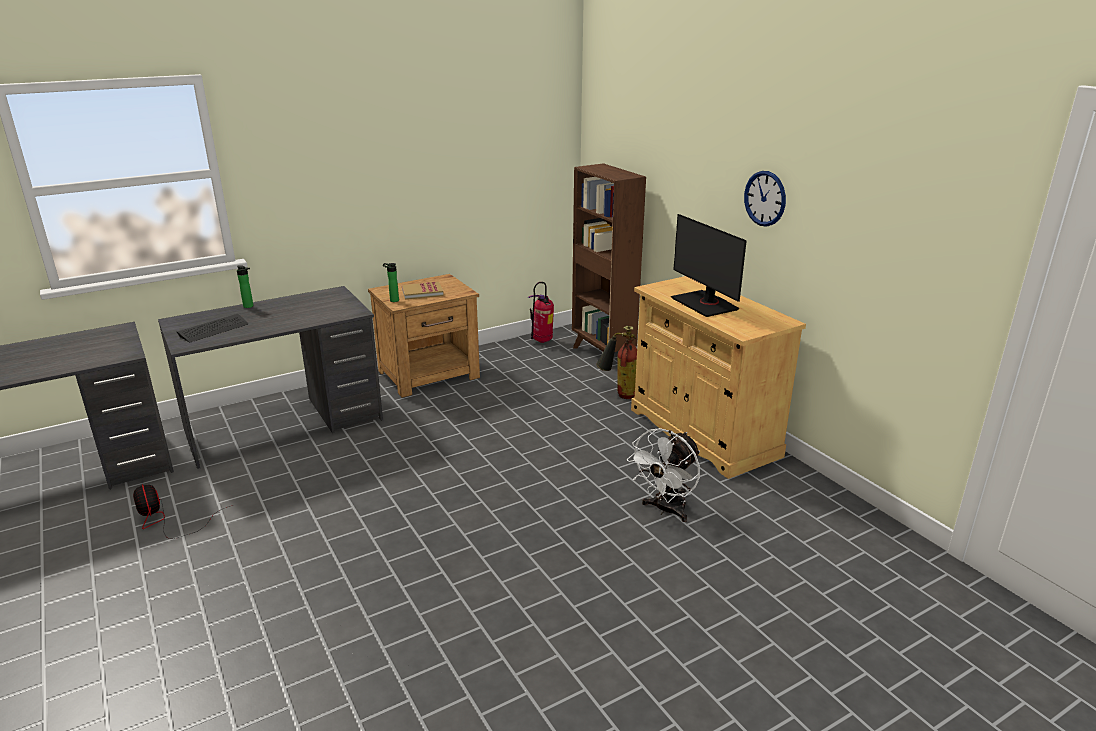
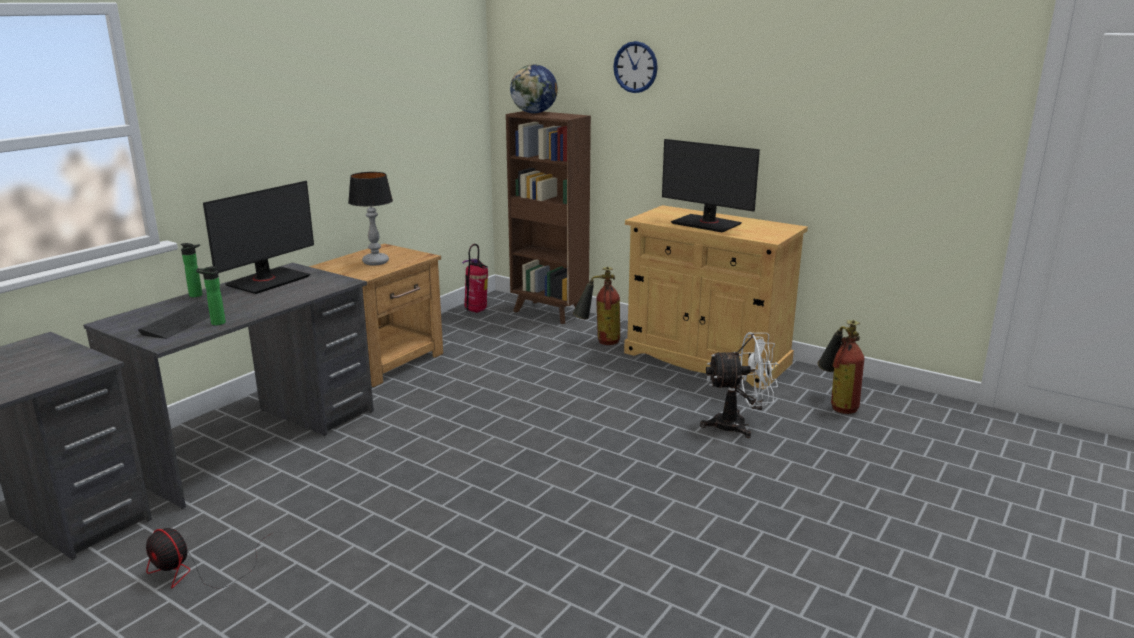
camera: 25 degrees left, 5 degrees down
(307, 301) = (267, 281): none -> monitor
(393, 300) = (351, 273): bottle -> bottle (216, 323)
(422, 292) = (376, 262): book -> table lamp
(600, 168) = (534, 113): none -> globe
(665, 510) = (738, 425): white fan -> white fan turned 105 degrees counterclockwise
(765, 198) = (744, 116): wall clock -> wall clock (635, 67)
(786, 513) = (837, 404): none -> fire extinguisher

